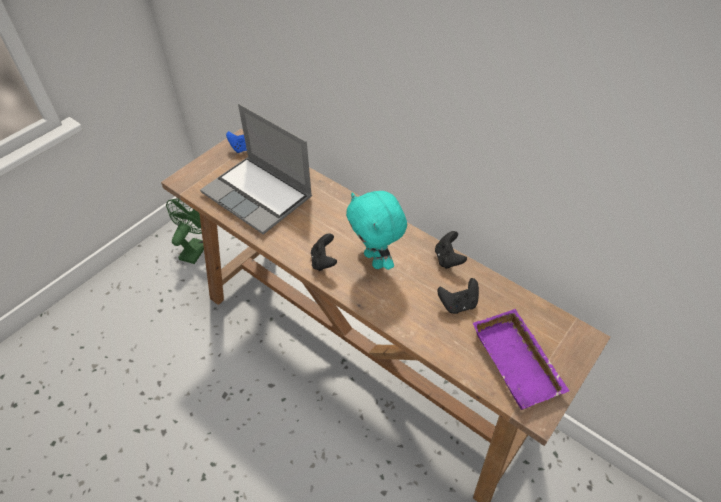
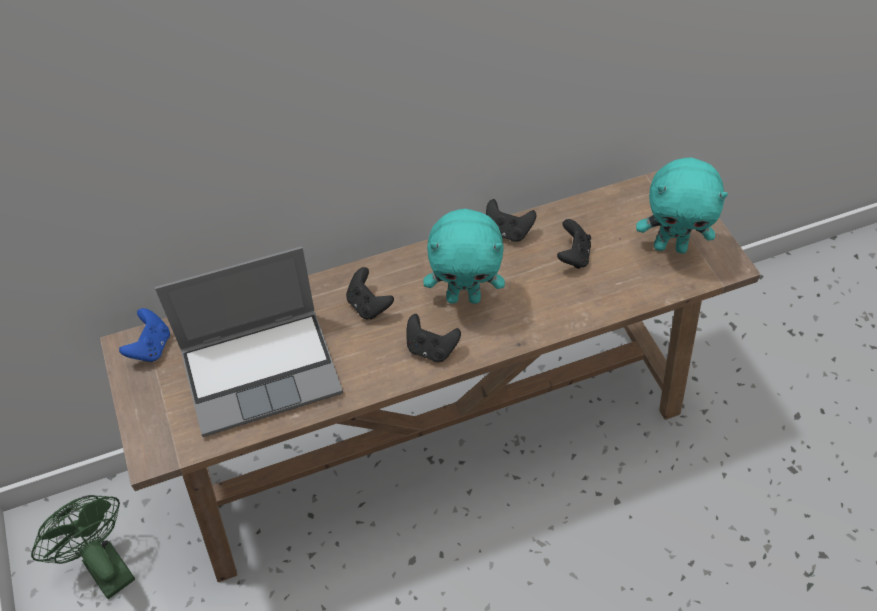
camera: 60 degrees left, 5 degrees up
(335, 218) = (368, 305): none -> black game controller
(519, 362) = (670, 246): purple tray -> turquoise plush toy

